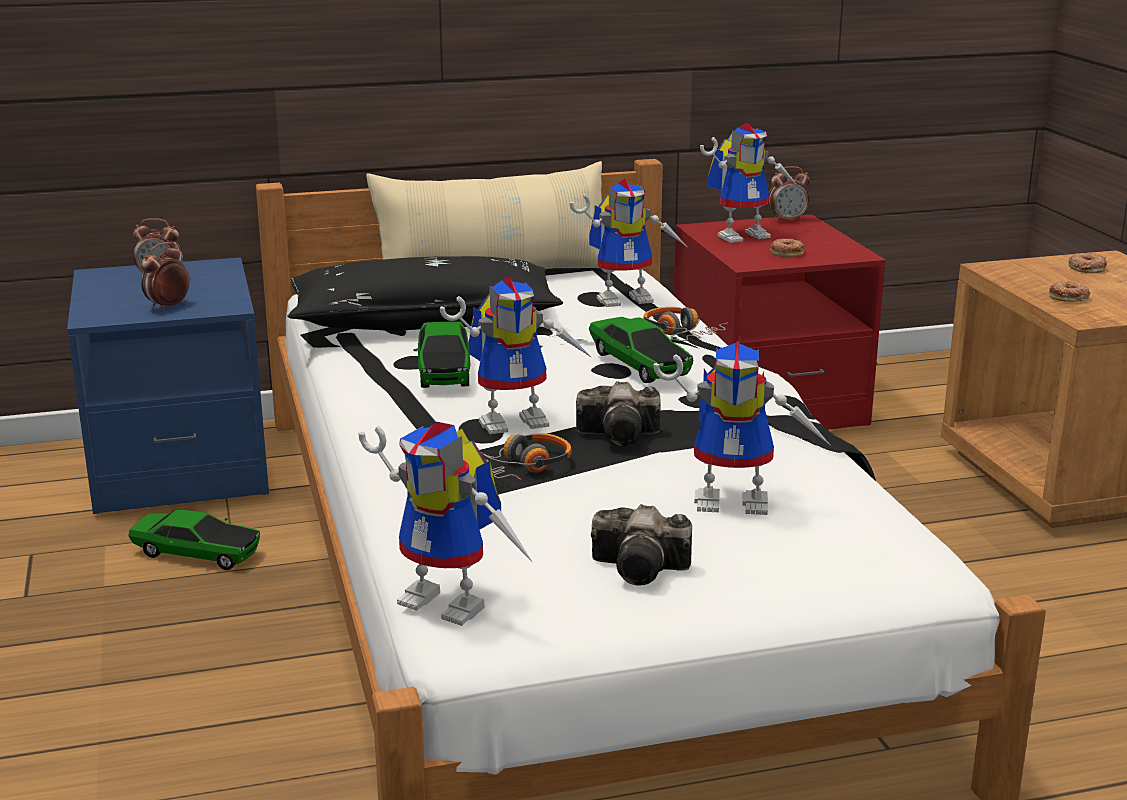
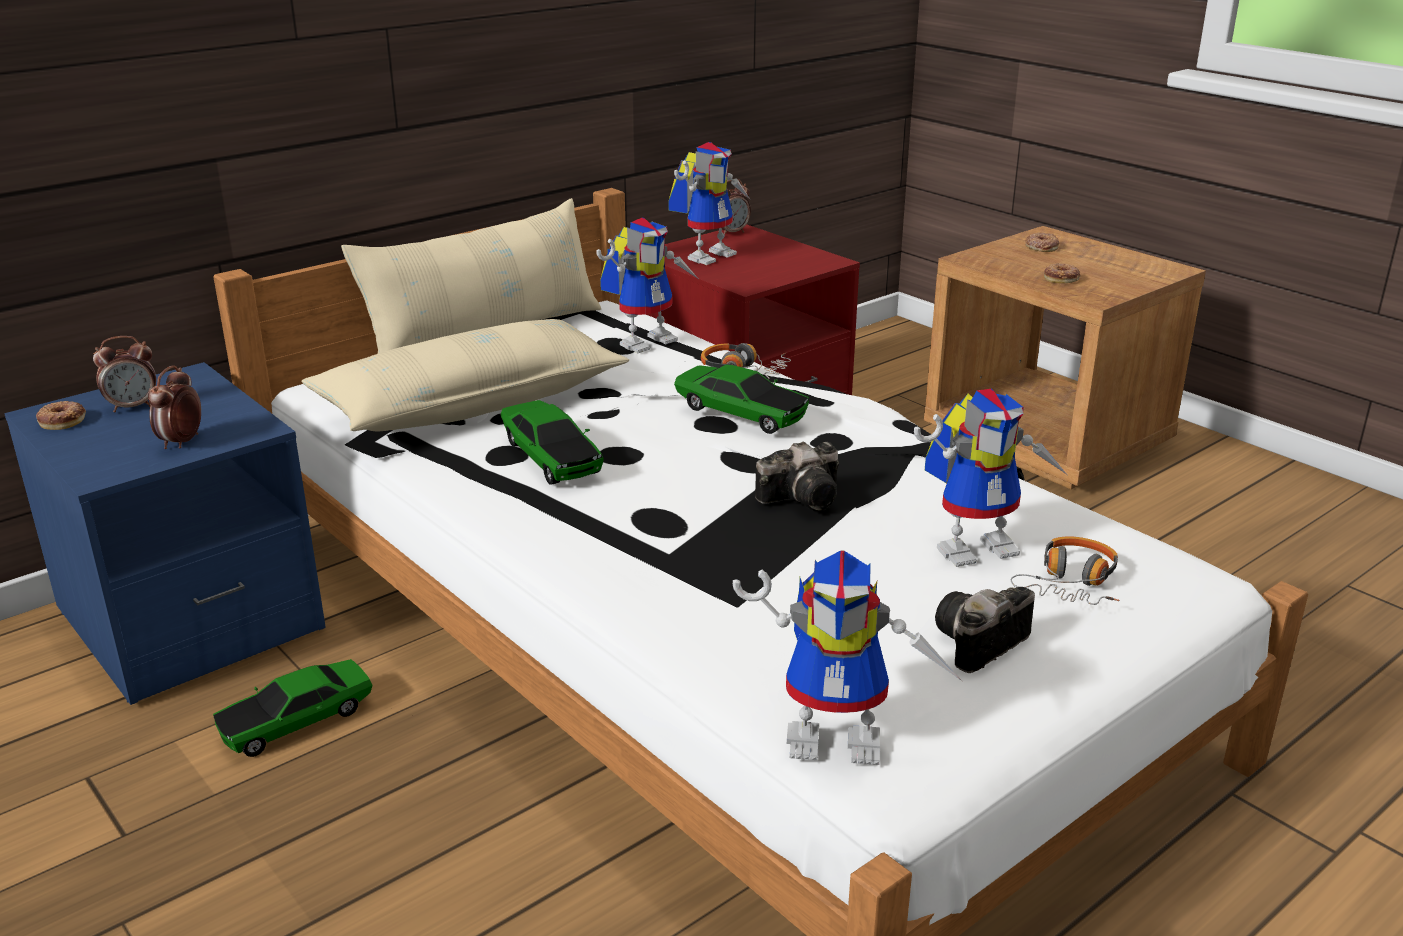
camera: 25 degrees left, 5 degrees up
(197, 553) = (296, 721): toy car -> toy car turned 150 degrees clockwise
(424, 321) = (471, 403): black pillow -> beige pillow
(516, 420) = (682, 502): toy robot -> none
(519, 468) = (743, 558): headphones -> headphones (1071, 583)
(644, 569) = (977, 646): camera -> camera turned 150 degrees clockwise
(787, 252) = (768, 267): donut -> donut (62, 420)

